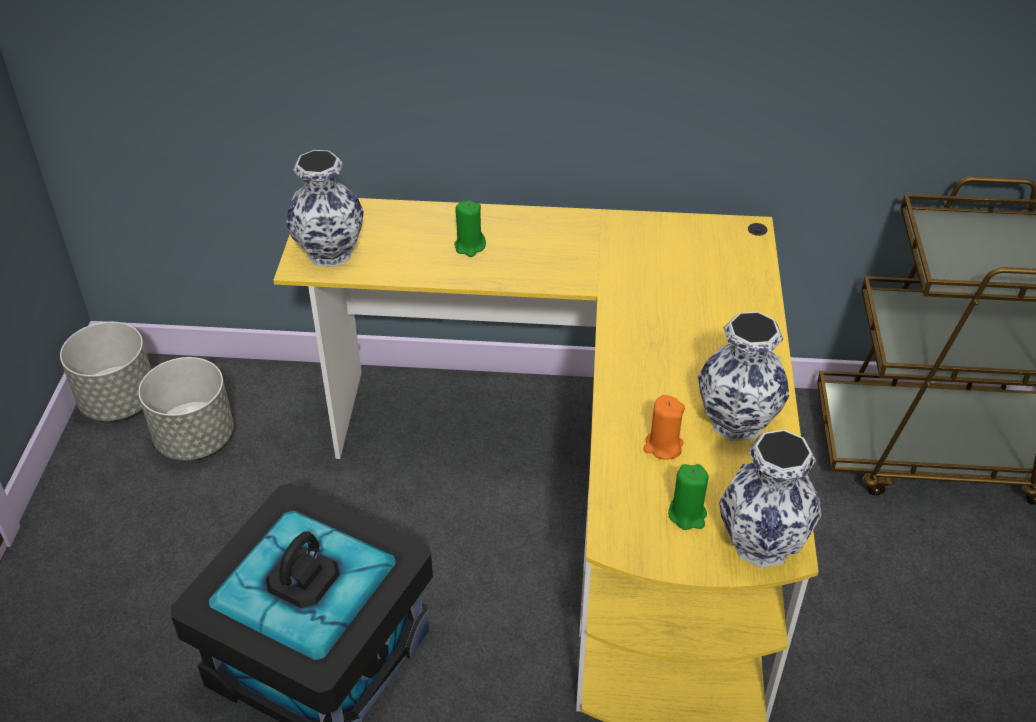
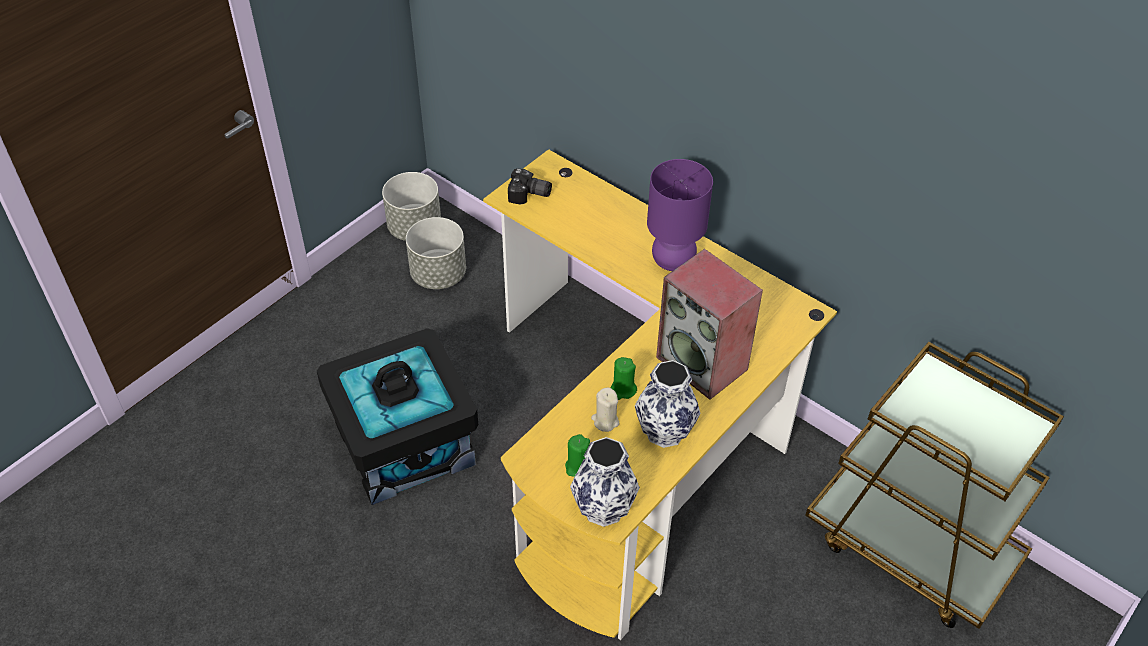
camera: 35 degrees right, 5 degrees up
(329, 251) = (529, 195): vase -> camera
(469, 246) = (615, 233): green candle -> green candle (623, 390)
(562, 245) = (674, 261): none -> purple table lamp
(663, 446) = (605, 421): orange candle -> beige candle
(701, 330) = (703, 363): none -> speaker

